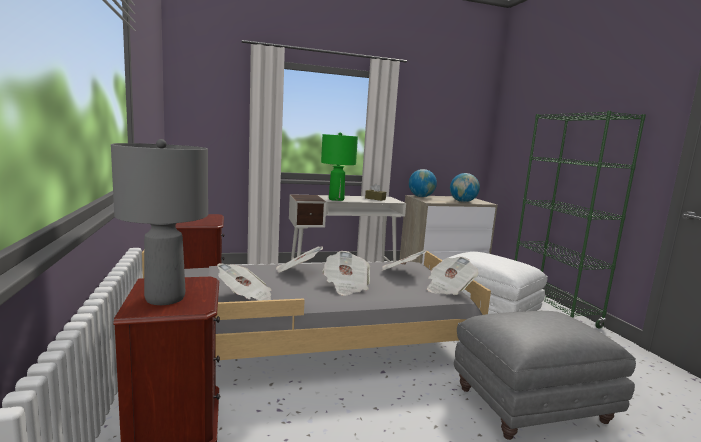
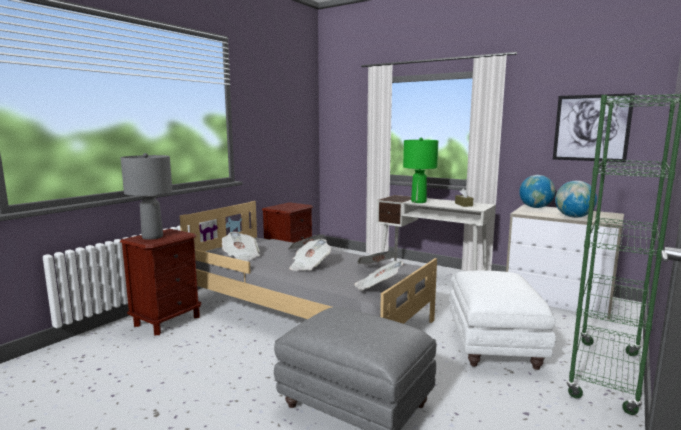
camera: 50 degrees right, 0 degrees up
(451, 131) = (591, 128): none -> picture

